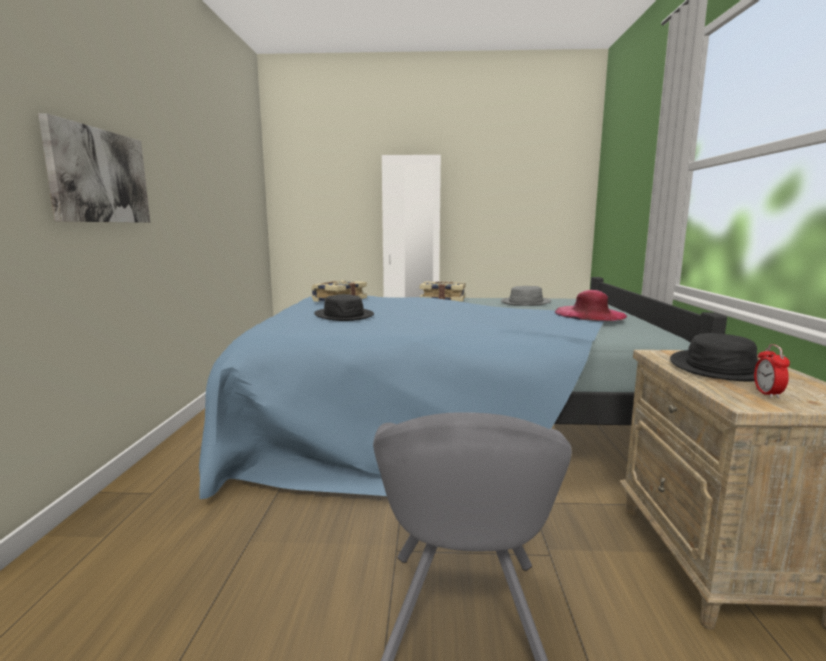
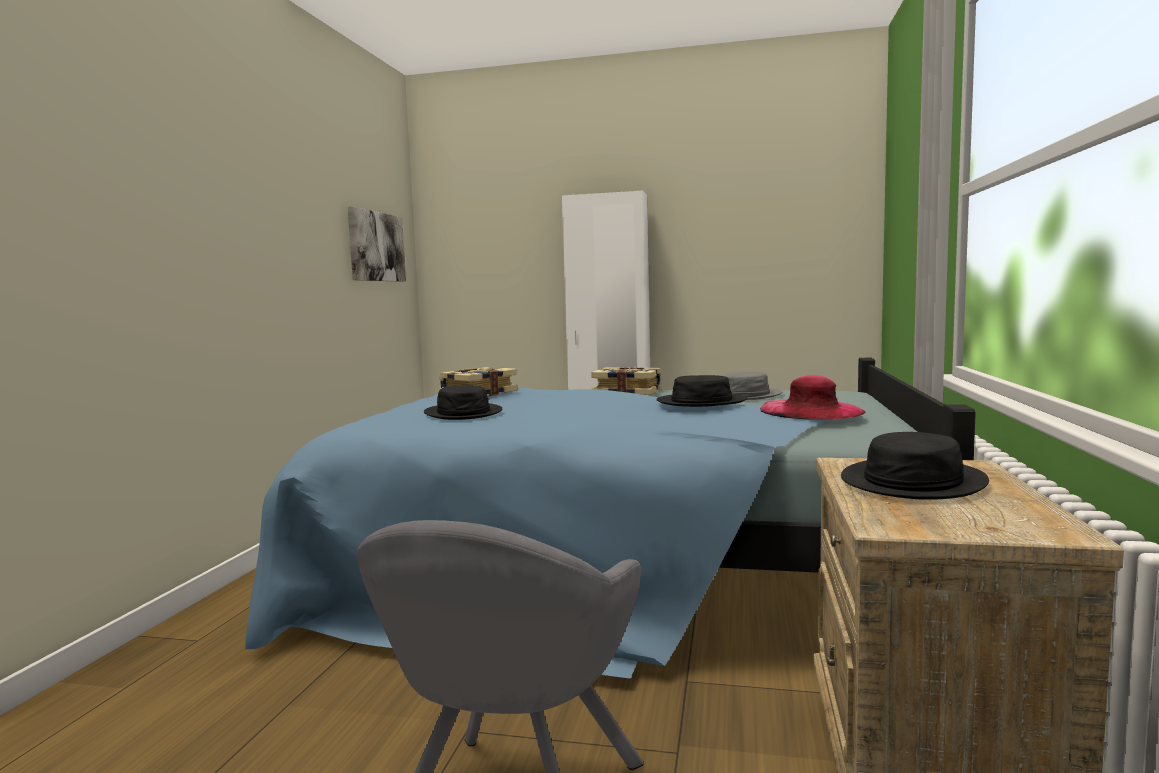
camera: 10 degrees right, 5 degrees down
(99, 176) = (159, 243): picture -> picture (376, 246)
(508, 307) = (701, 402): none -> black hat
(767, 394) = (935, 516): alarm clock -> none

